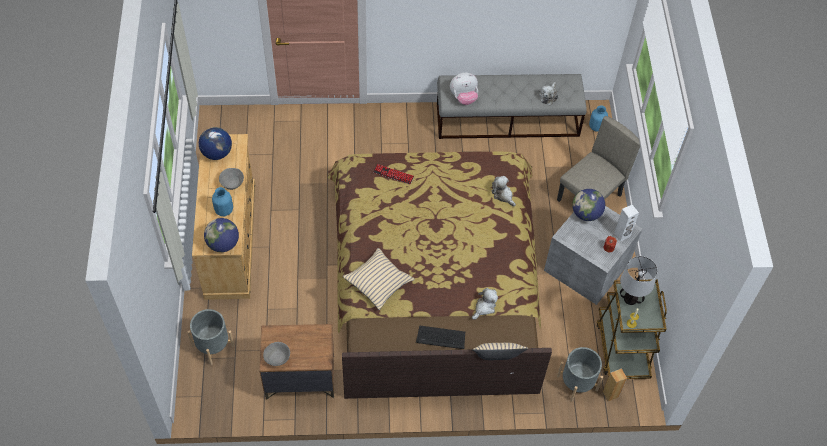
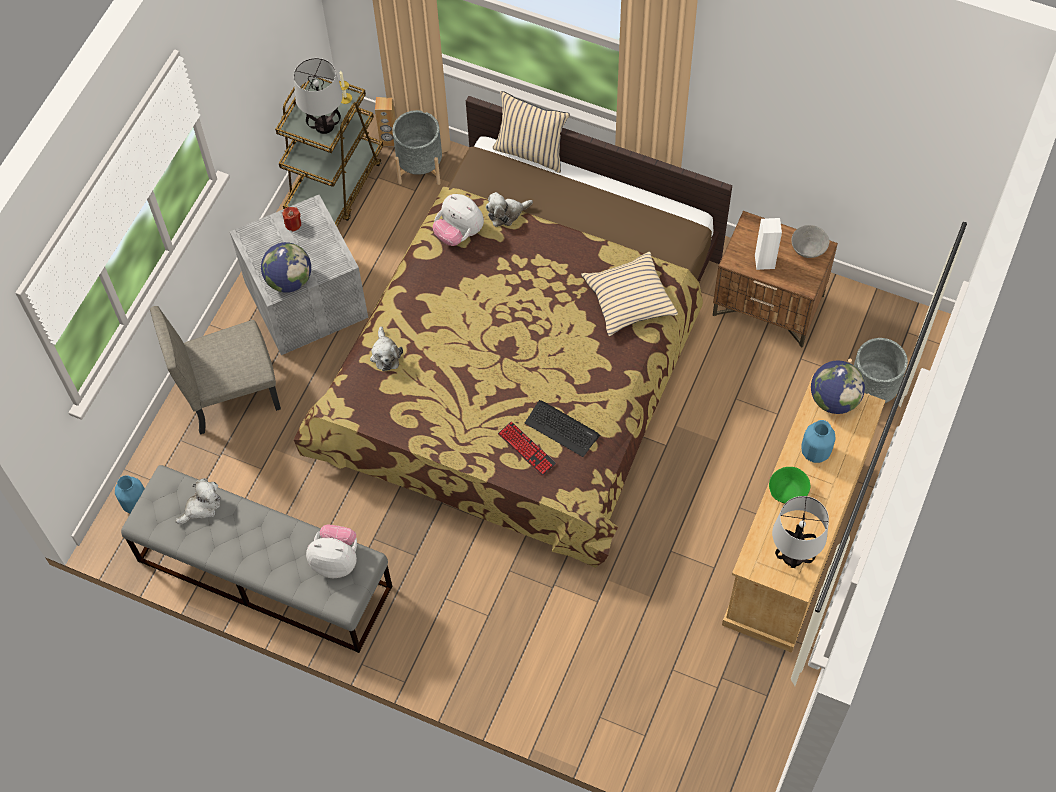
camera: 150 degrees left, 5 degrees up
(217, 153) = (793, 556): globe -> table lamp
(232, 184) = (787, 491): grey bowl -> green bowl
(441, 338) = (583, 202): keyboard -> keyboard (562, 428)
(506, 283) = (459, 233): none -> plush toy
(622, 235) = (262, 233): white speaker -> white speaker (764, 261)

